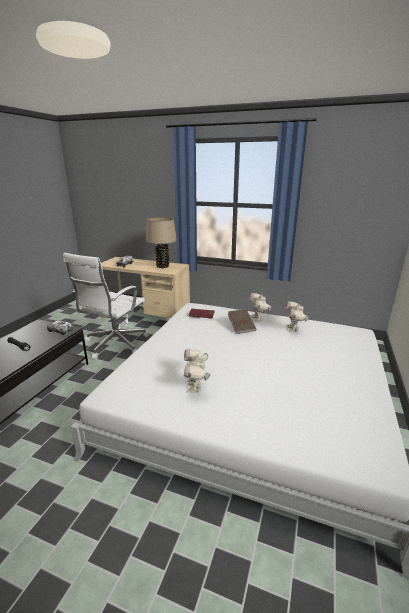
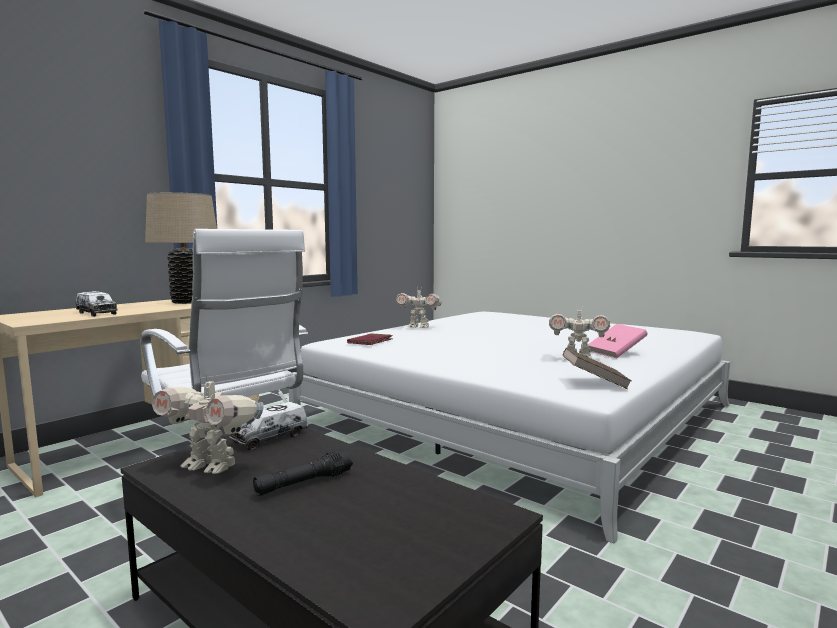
camera: 70 degrees left, 15 degrees down
(232, 405) = (616, 353): none -> pink book
(241, 327) = (439, 332): brown book -> brown book (594, 383)
(293, 329) = (462, 322): toy robot -> toy robot (211, 466)

